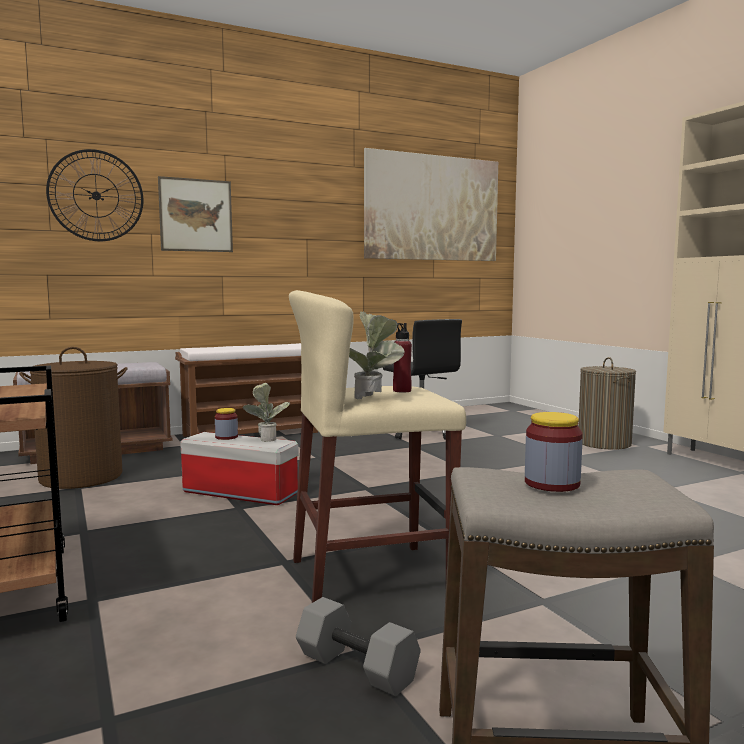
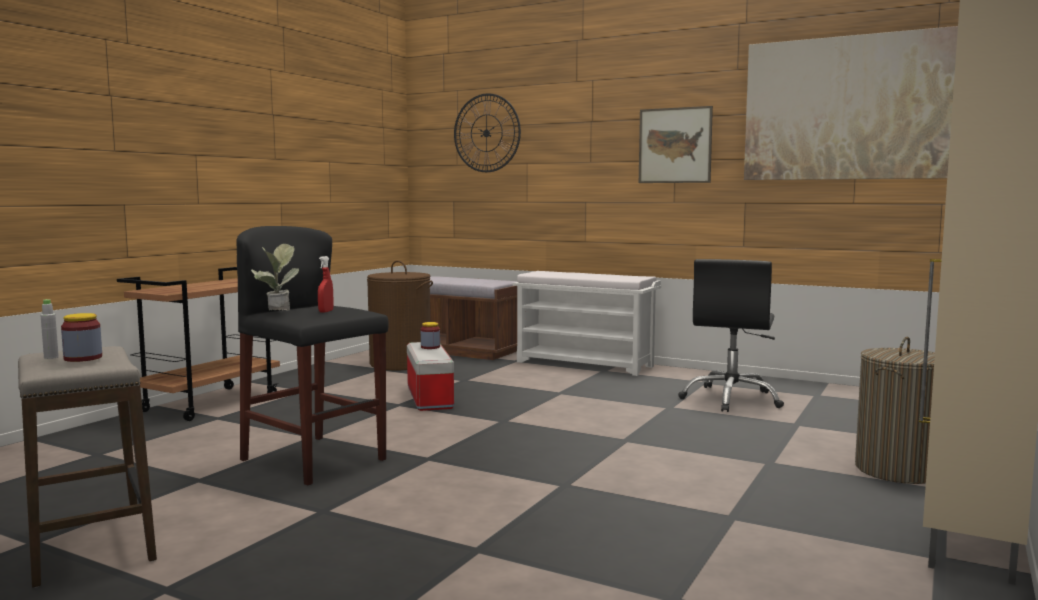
camera: 55 degrees right, 0 degrees up
(196, 215) = (563, 143): picture -> picture (675, 145)
(252, 434) = (586, 364): brown bench -> white bench
(266, 439) = (442, 353): potted plant -> none
(354, 668) = (176, 483): grey dumbbell -> none
(370, 576) = (314, 459): beige stool -> black stool
(402, 391) = (326, 311): red bottle -> red spray bottle
(531, 496) = (51, 357): none -> grey bottle

